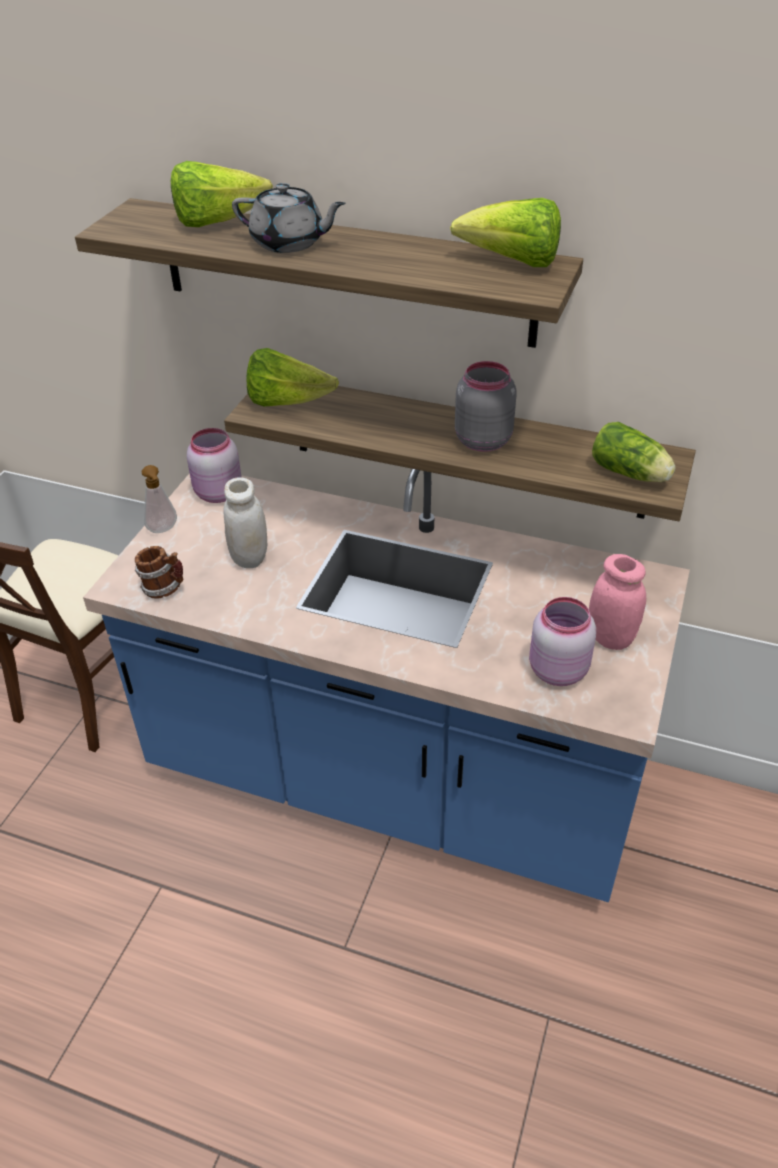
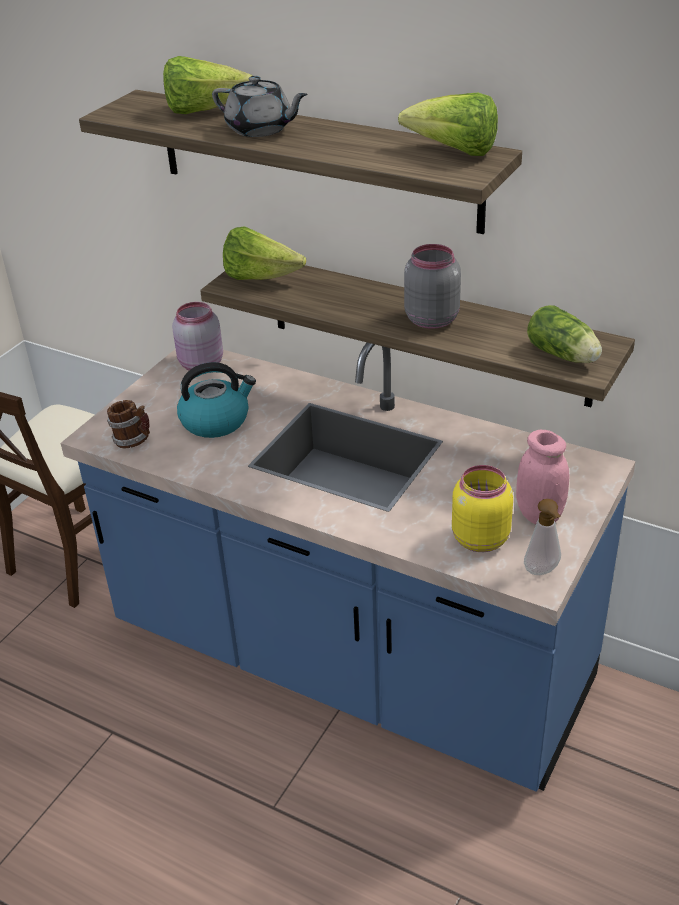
camera: 10 degrees right, 5 degrees down
(163, 530) = (144, 392): soap dispenser -> soap dispenser (542, 572)
(249, 558) = (216, 421): white jar -> kettle
(556, 670) = (478, 538): pink jar -> yellow jar

